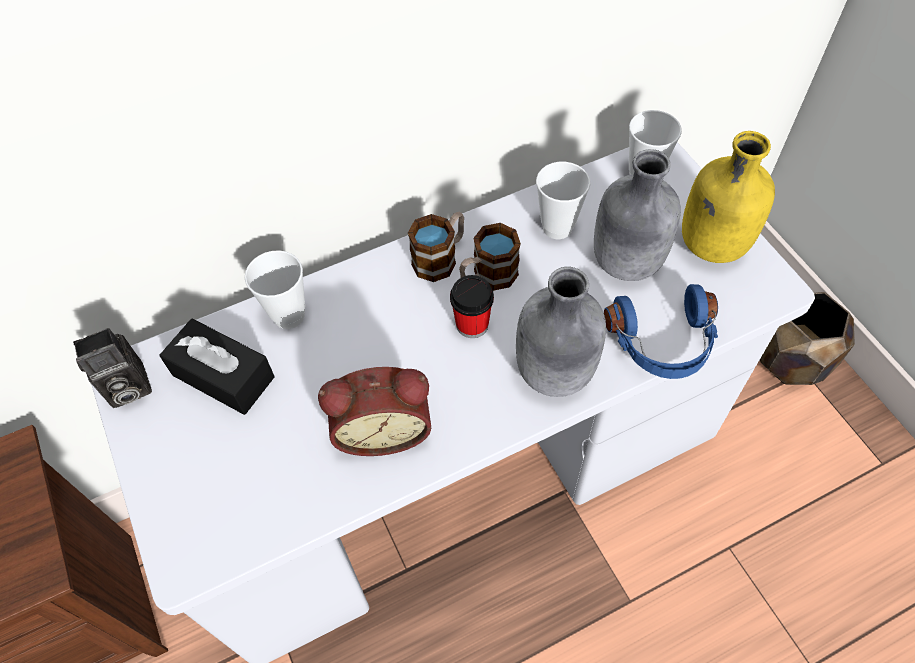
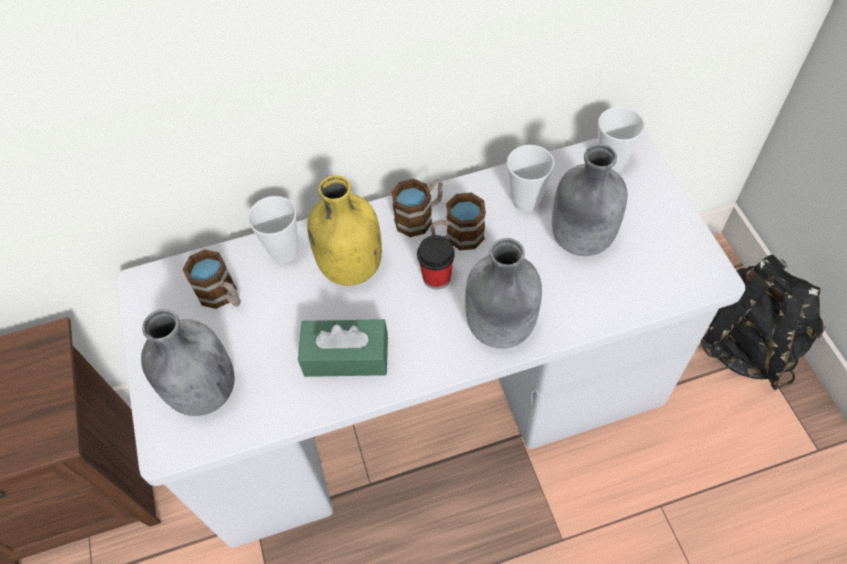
camera: 10 degrees right, 0 degrees up
(126, 389) = (143, 297): camera -> none
(217, 492) = (203, 391): none -> grey bottle
(223, 376) = (222, 296): black tissue box -> mug
(383, 428) = (346, 356): alarm clock -> green tissue box
(663, 344) = (600, 314): blue headphones -> none
(711, 245) = (660, 232): yellow bottle -> yellow bottle (350, 267)
(789, 359) = (746, 343): brown planter -> black backpack

